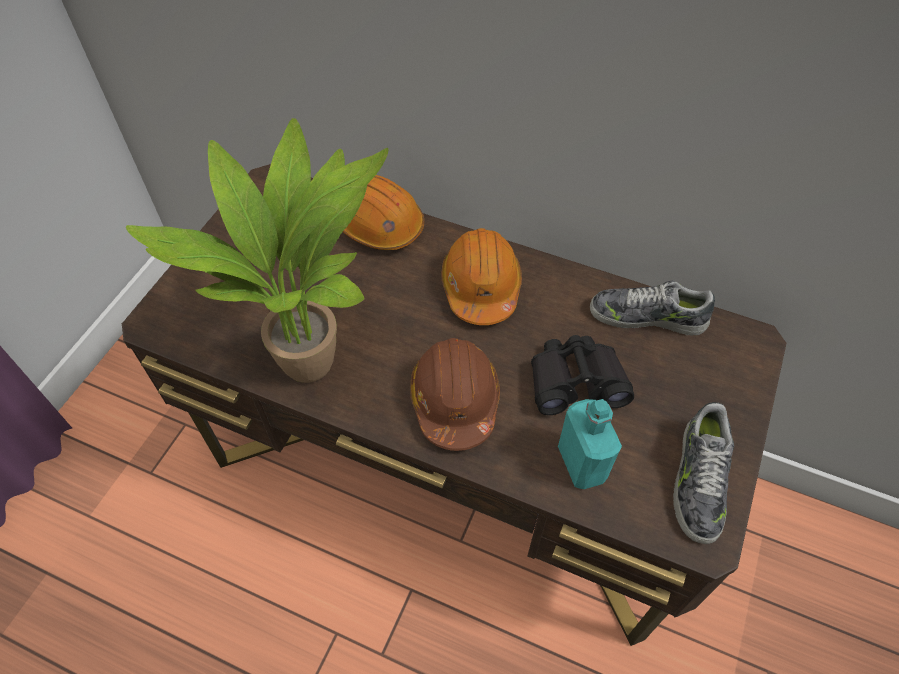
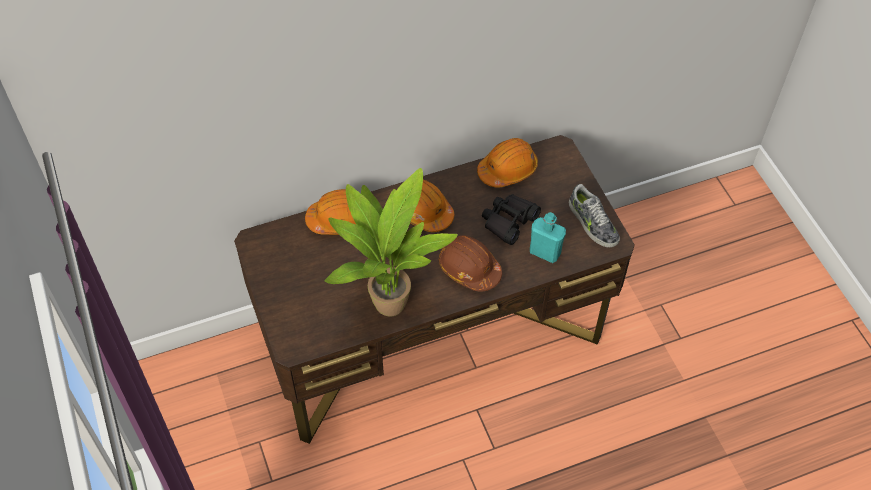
camera: 45 degrees left, 0 degrees up
(647, 316) = (507, 169): shoe -> orange hard hat

